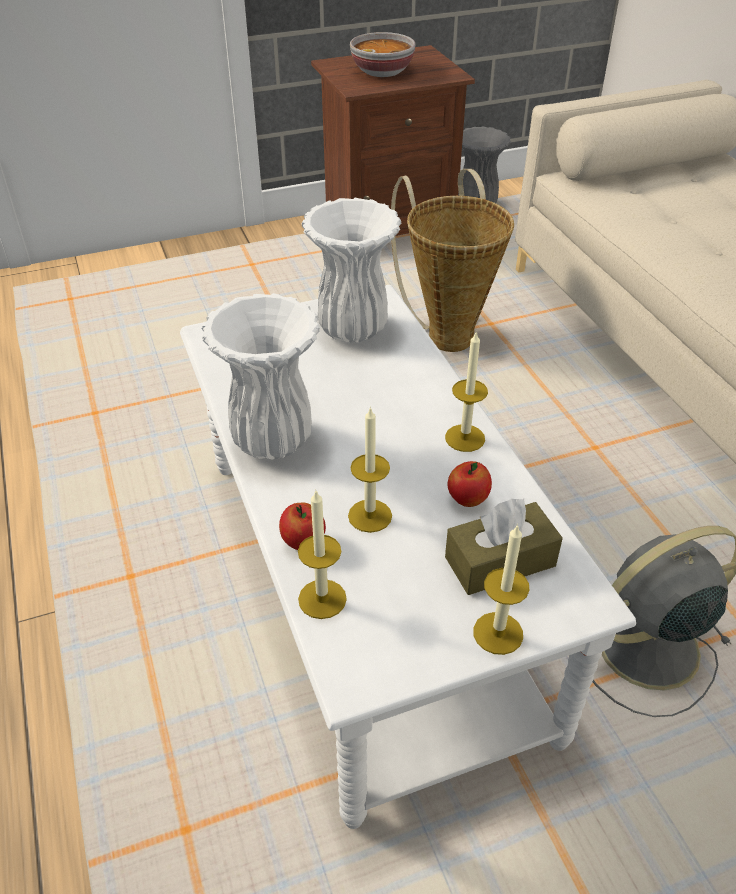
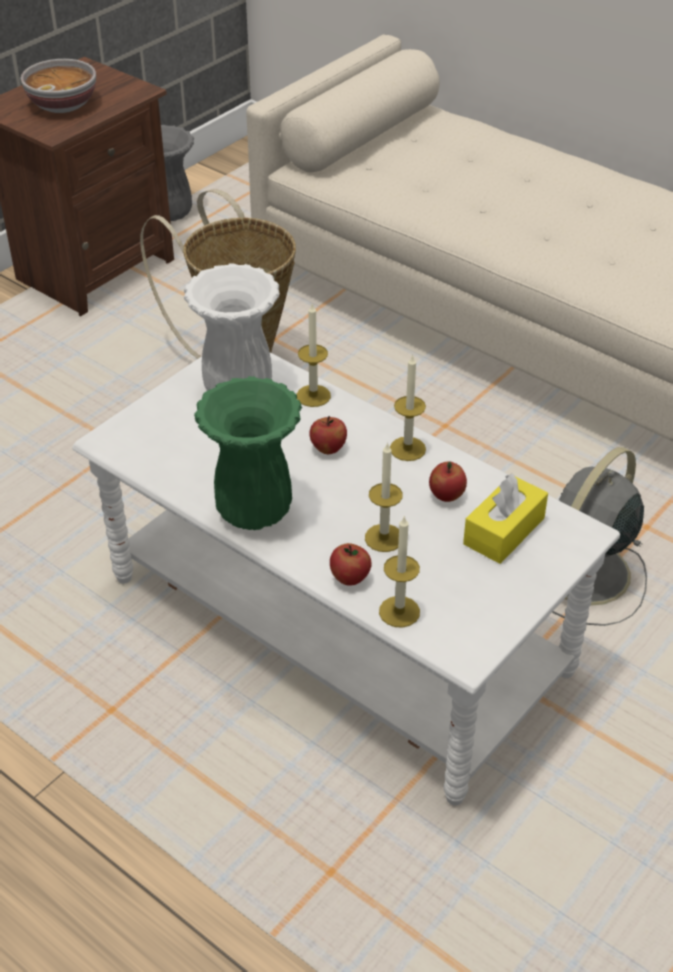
camera: 30 degrees left, 0 degrees up
(274, 440) = (255, 510): white vase -> green vase
(388, 409) = (328, 449): none -> apple
(498, 633) = (539, 580): candle -> candle (313, 396)
(500, 561) = (504, 531): brown tissue box -> yellow tissue box

